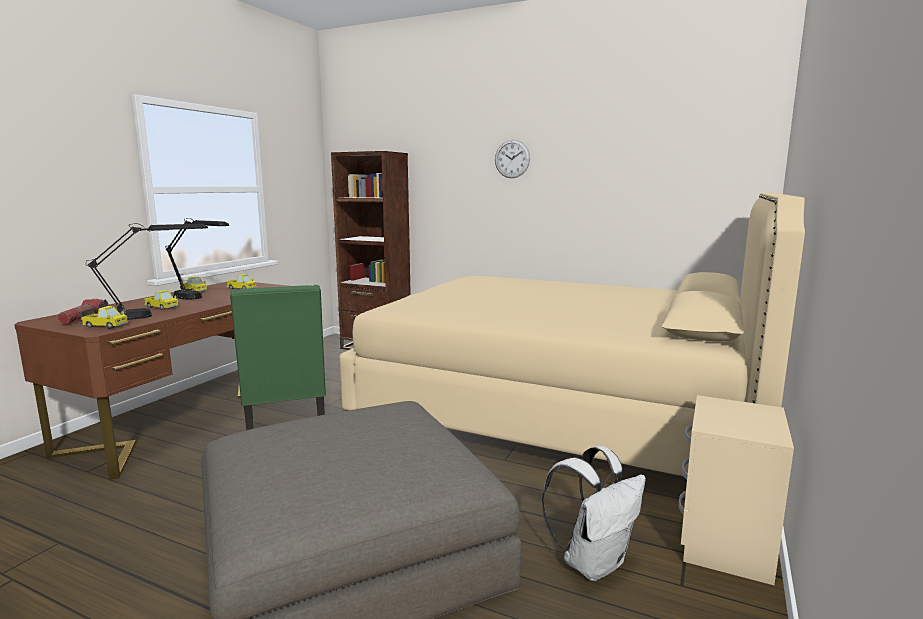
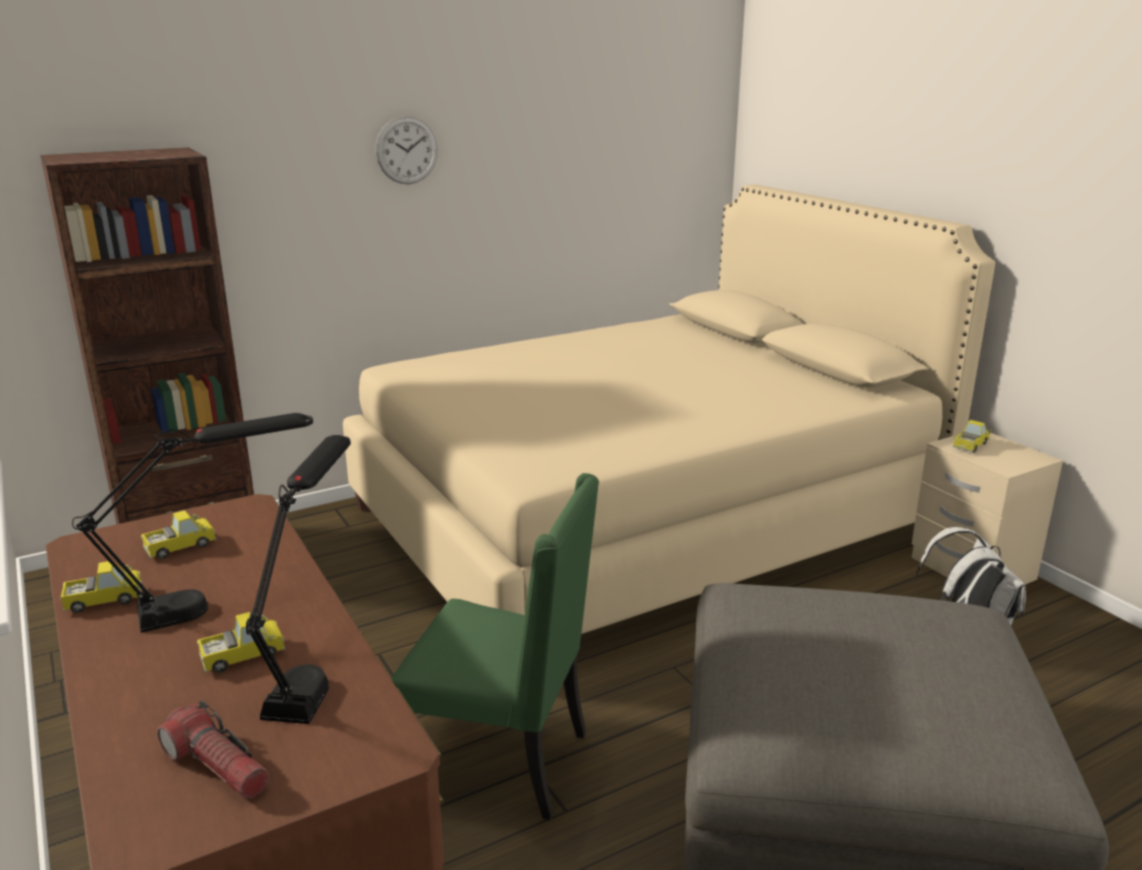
camera: 55 degrees left, 10 degrees up
(105, 326) = (352, 739): toy truck -> toy truck (970, 445)

